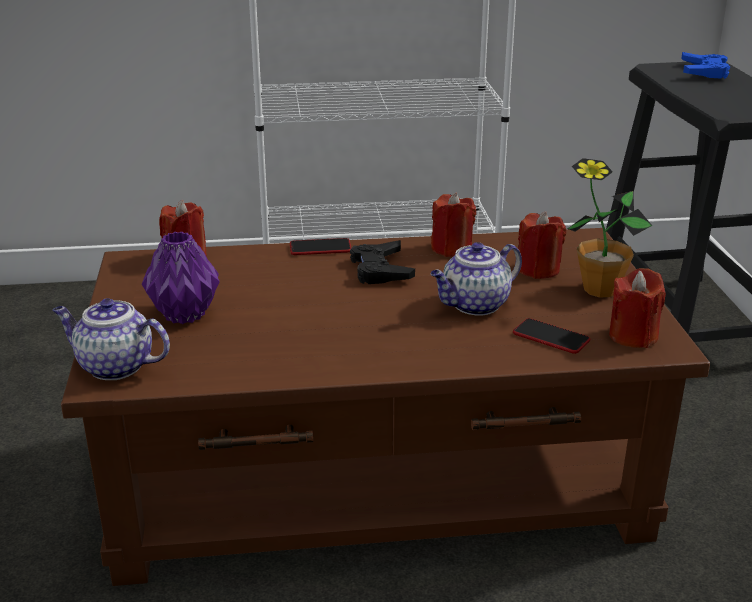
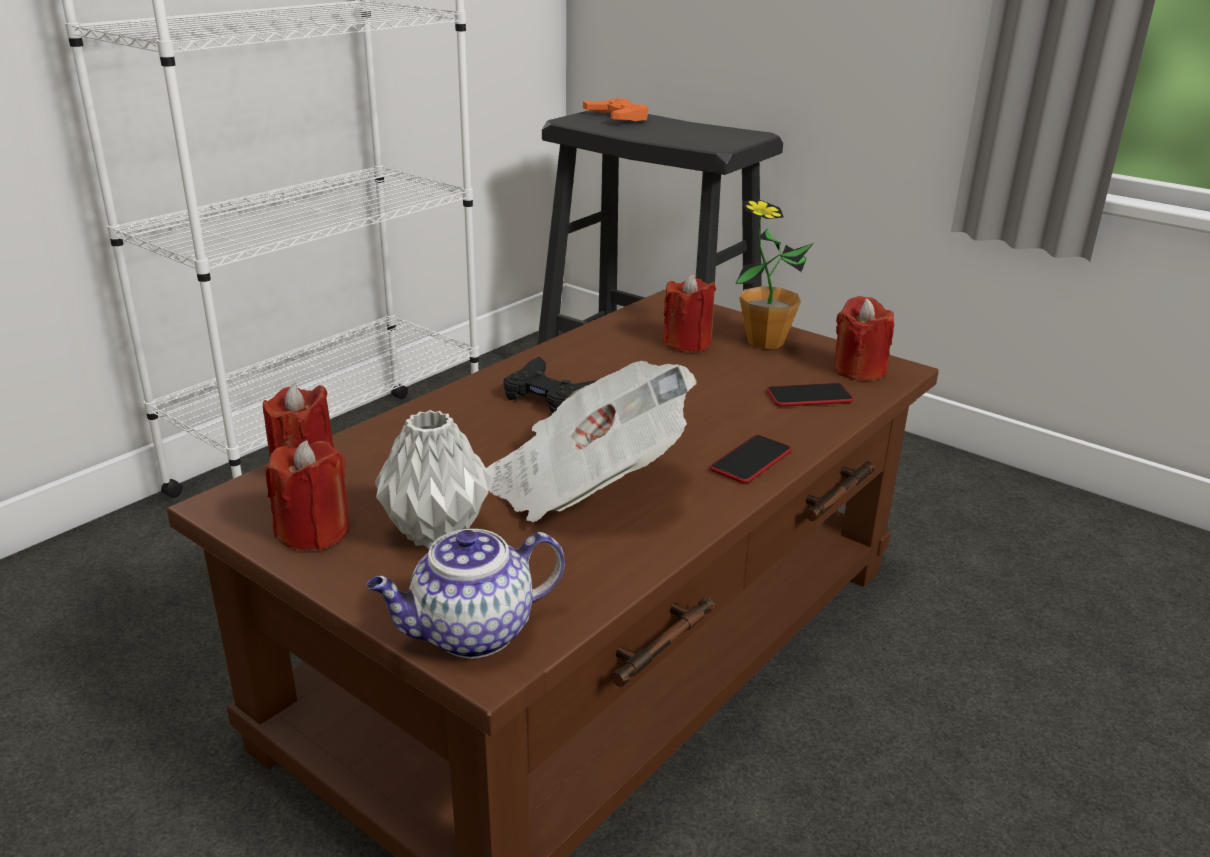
camera: 45 degrees left, 0 degrees up
(185, 315) = (438, 533): purple vase -> grey vase
(298, 326) = (584, 485): none -> newspaper
(320, 248) = (447, 398): phone -> phone (751, 461)
(451, 249) = (578, 351): red candle -> red candle (314, 532)
(474, 305) = (700, 395): teapot -> none
(704, 71) = (617, 117): blue game controller -> orange game controller

